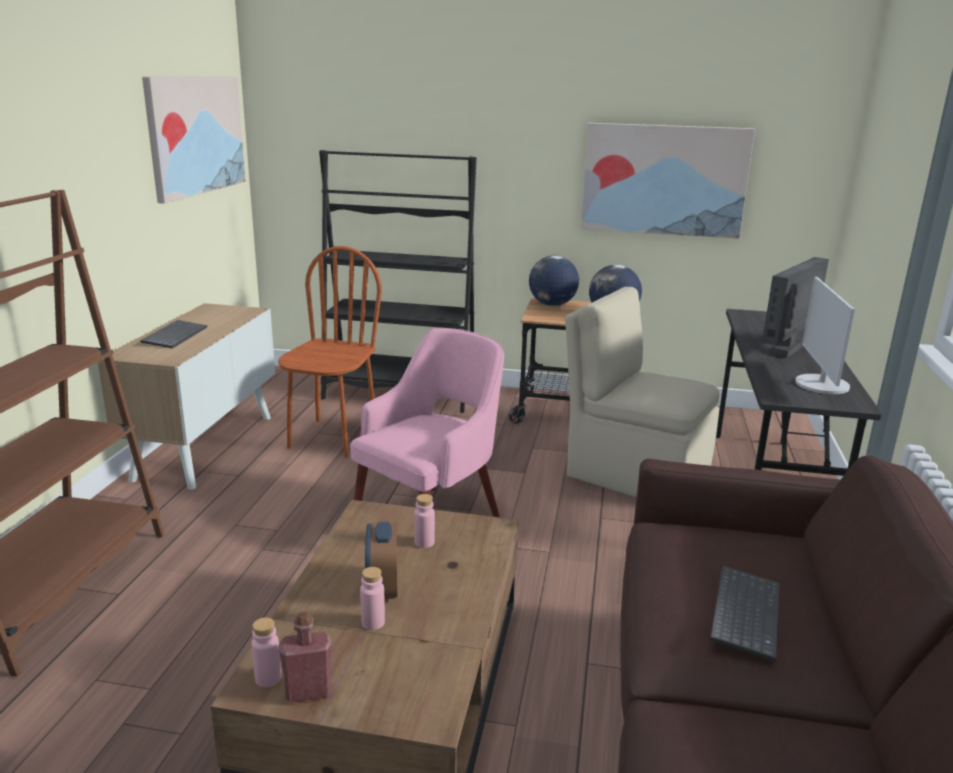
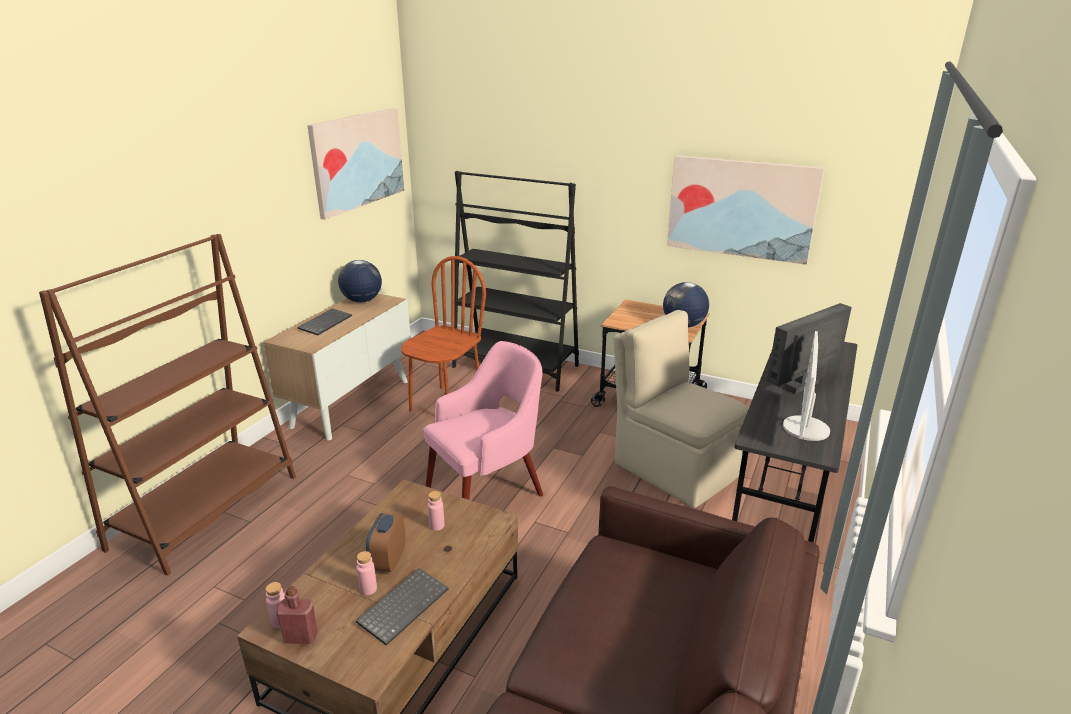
camera: 15 degrees right, 5 degrees up
(552, 305) = (637, 309): globe -> globe (362, 301)
(743, 612) = (619, 636): keyboard -> keyboard (403, 605)

